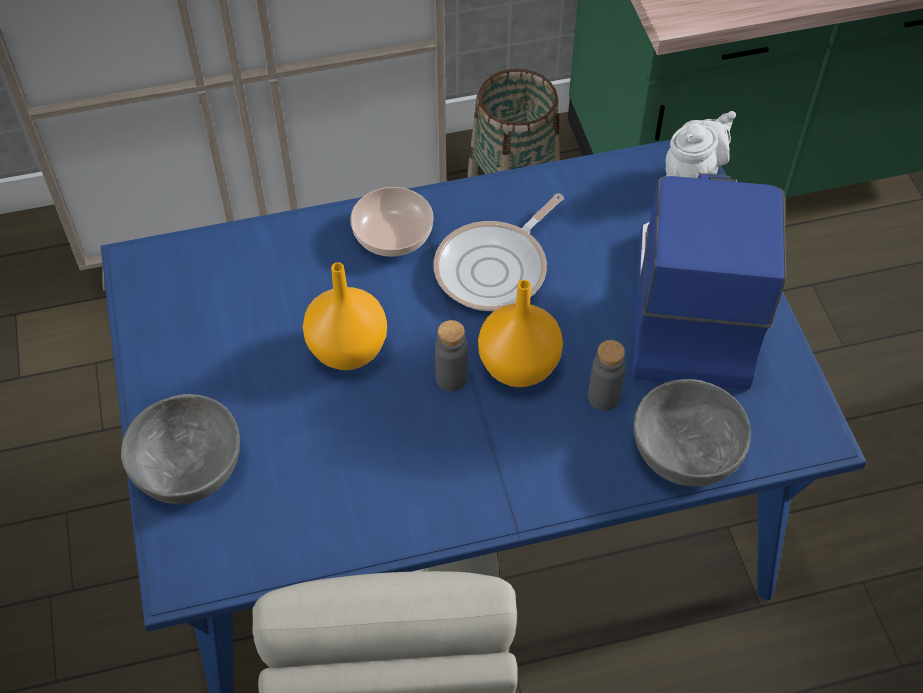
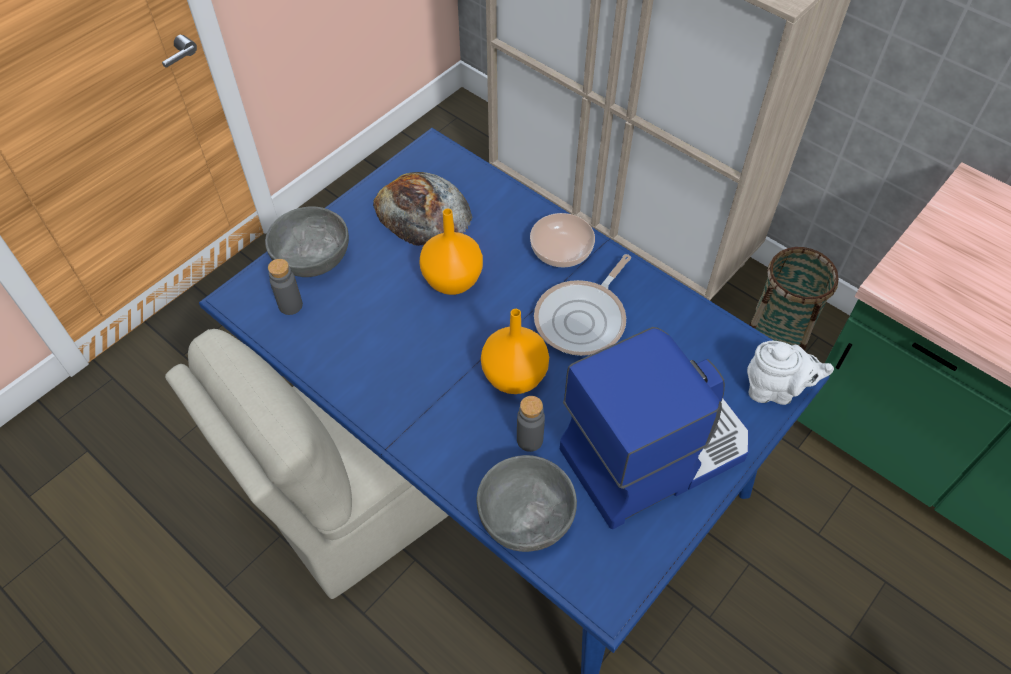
camera: 55 degrees right, 0 degrees up
(221, 322) = (422, 210): none -> bread
(451, 378) = (475, 345): grey bottle -> grey bottle (290, 305)
(496, 268) = (583, 319): frying pan -> frying pan turned 60 degrees counterclockwise

